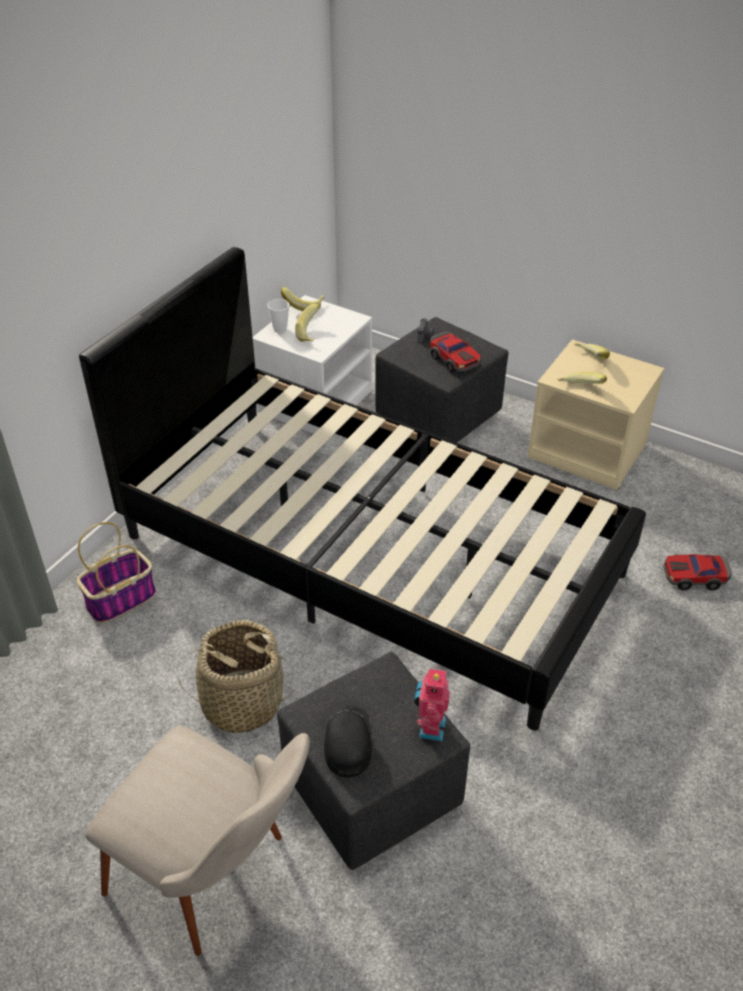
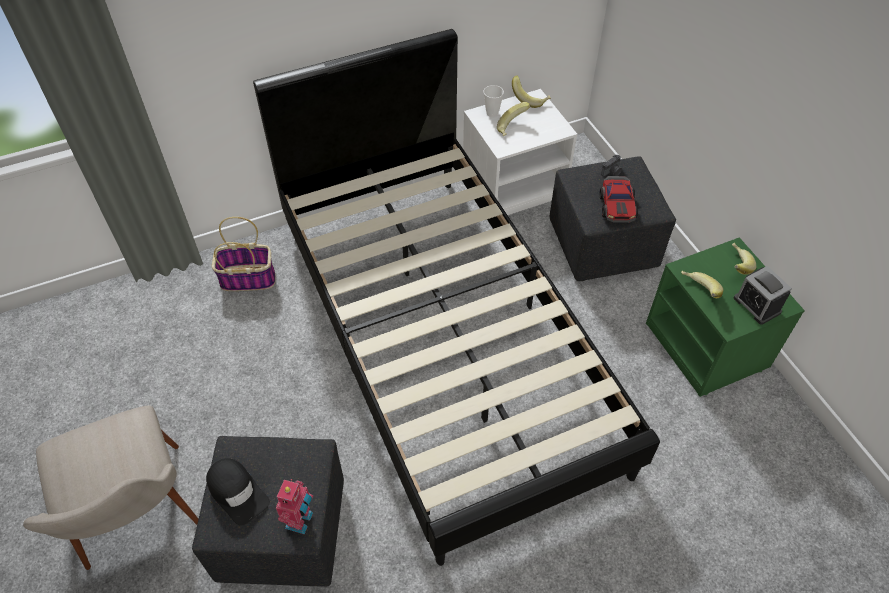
camera: 35 degrees right, 10 degrees up
(241, 702) = (258, 405): basket -> none
(347, 741) = (237, 492): black cap -> black cap turned 105 degrees clockwise
(430, 728) = (301, 521): toy robot -> toy robot turned 150 degrees clockwise
(588, 451) = (708, 346): beige nightstand -> green nightstand
(629, 379) = (757, 305): none -> alarm clock
(694, 577) = (697, 519): toy car -> none

